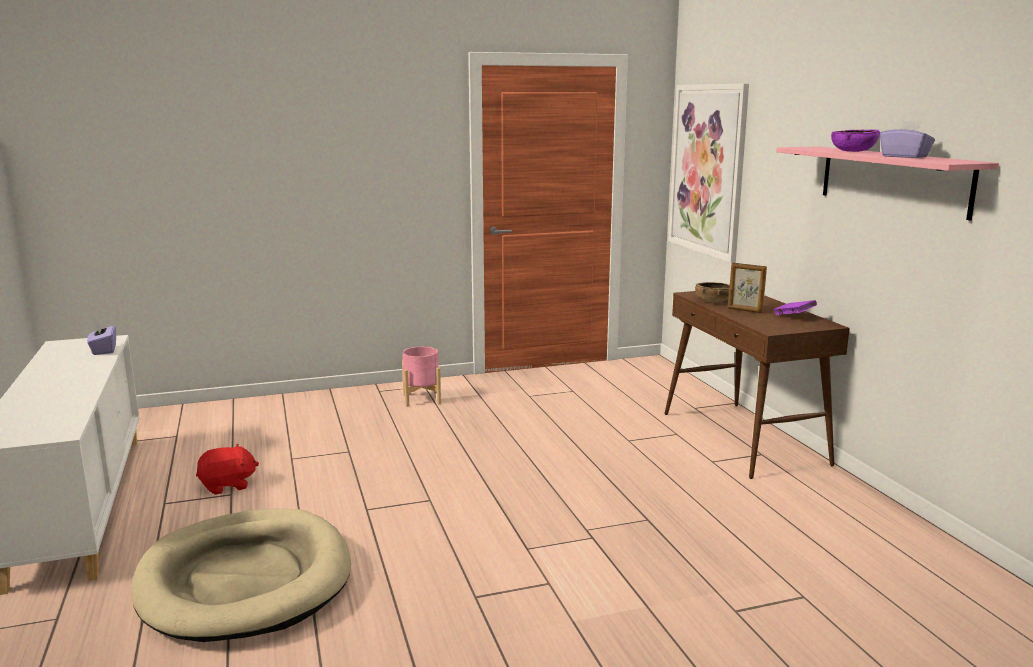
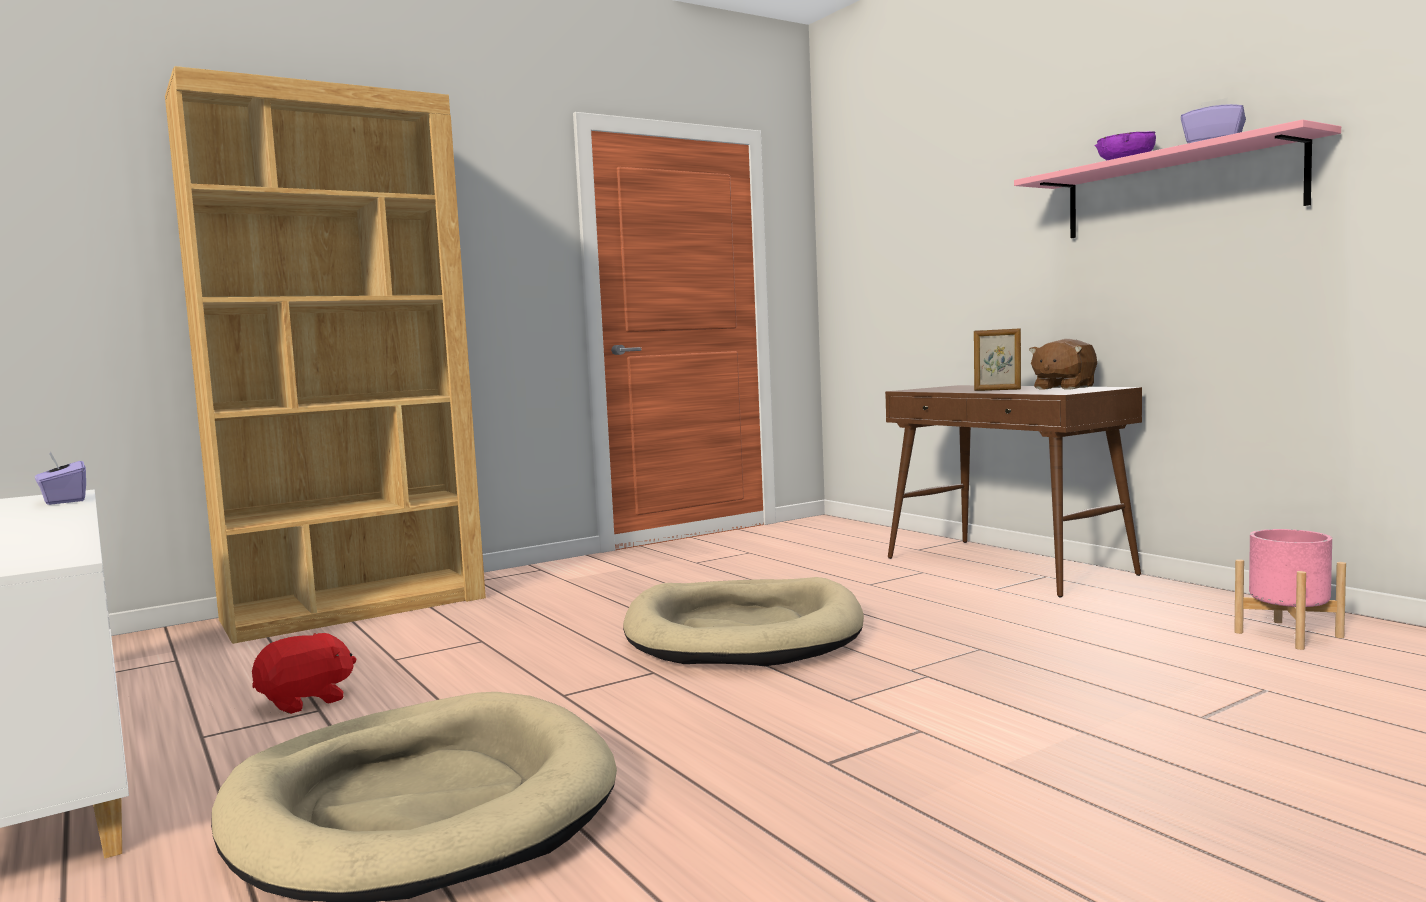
camera: 15 degrees left, 10 degrees down
(293, 406) = (356, 608): none -> brown bookcase
(421, 399) = (548, 581): pink planter -> pink planter (1289, 635)
(509, 474) = (743, 632): none -> beige dog bed
(708, 170) = (880, 258): picture -> none
(713, 301) = (946, 390): brown bowl -> none
(794, 317) = (1063, 388): purple book -> brown plush toy

